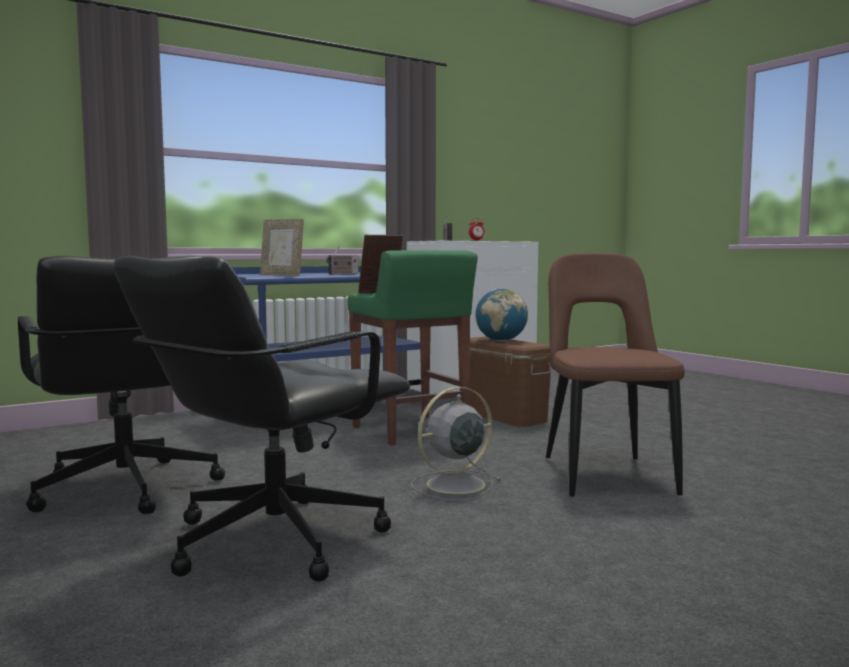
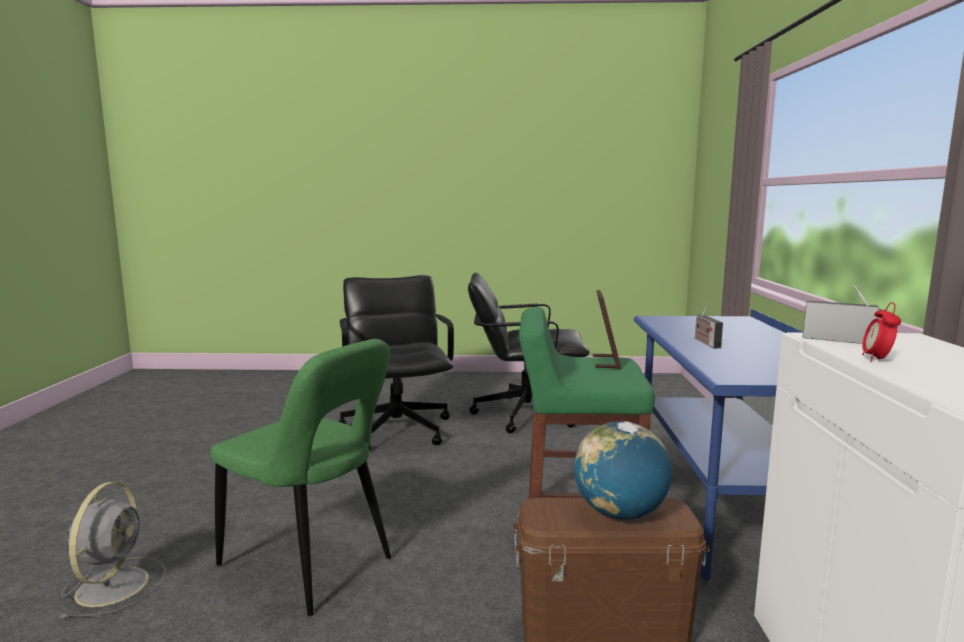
camera: 125 degrees right, 5 degrees up
(282, 275) = (677, 325): picture frame -> none
(453, 485) = (396, 491): grey fan -> grey fan (114, 584)
(605, 474) = (311, 565): brown chair -> green chair

